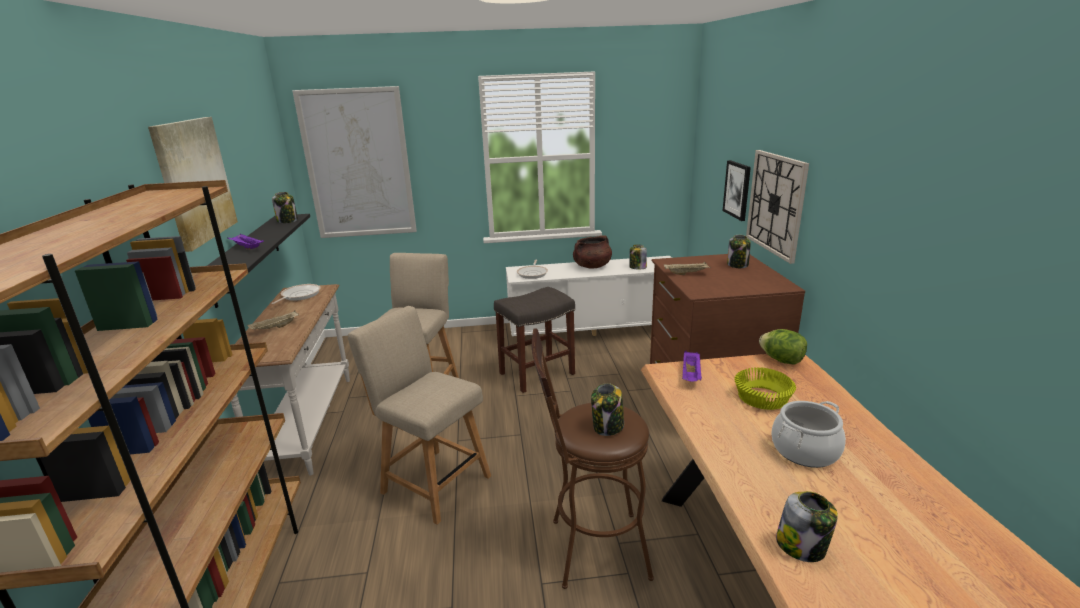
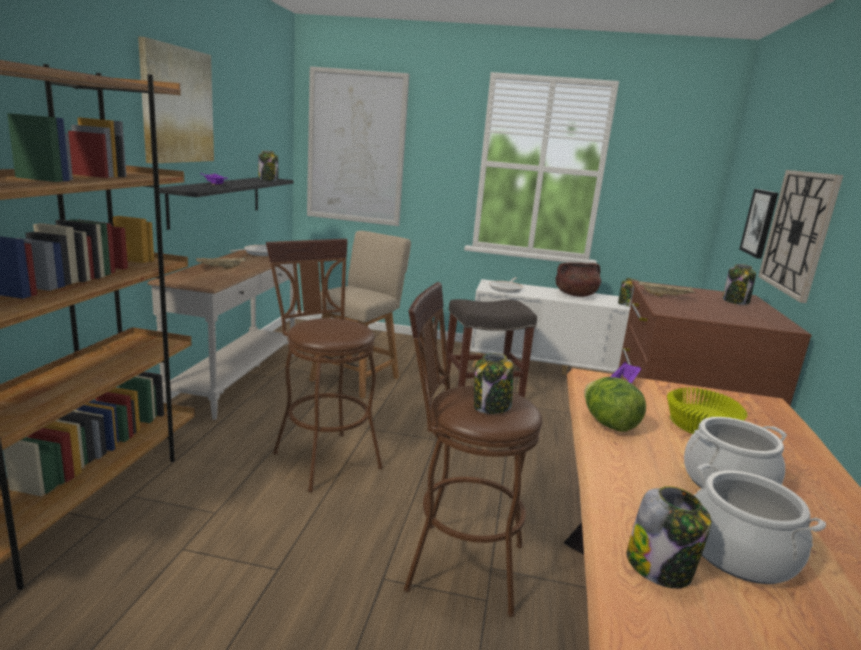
camera: 15 degrees right, 5 degrees down
(432, 482) = (322, 456): beige chair -> brown stool
(781, 360) = (750, 400): lettuce -> lettuce (609, 424)
(841, 513) = (739, 553): none -> cooking pot

